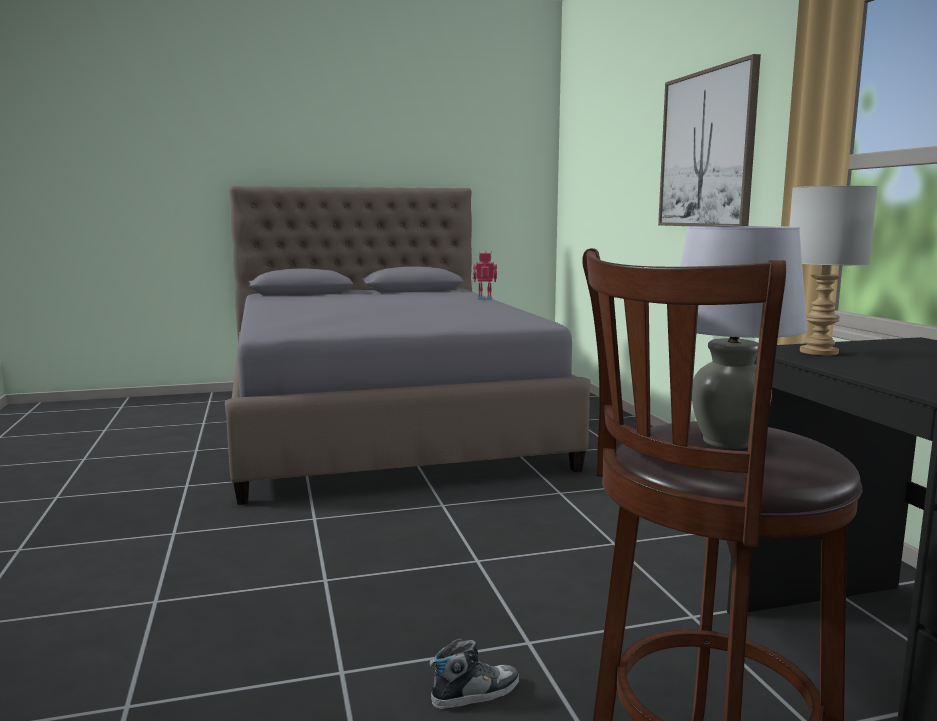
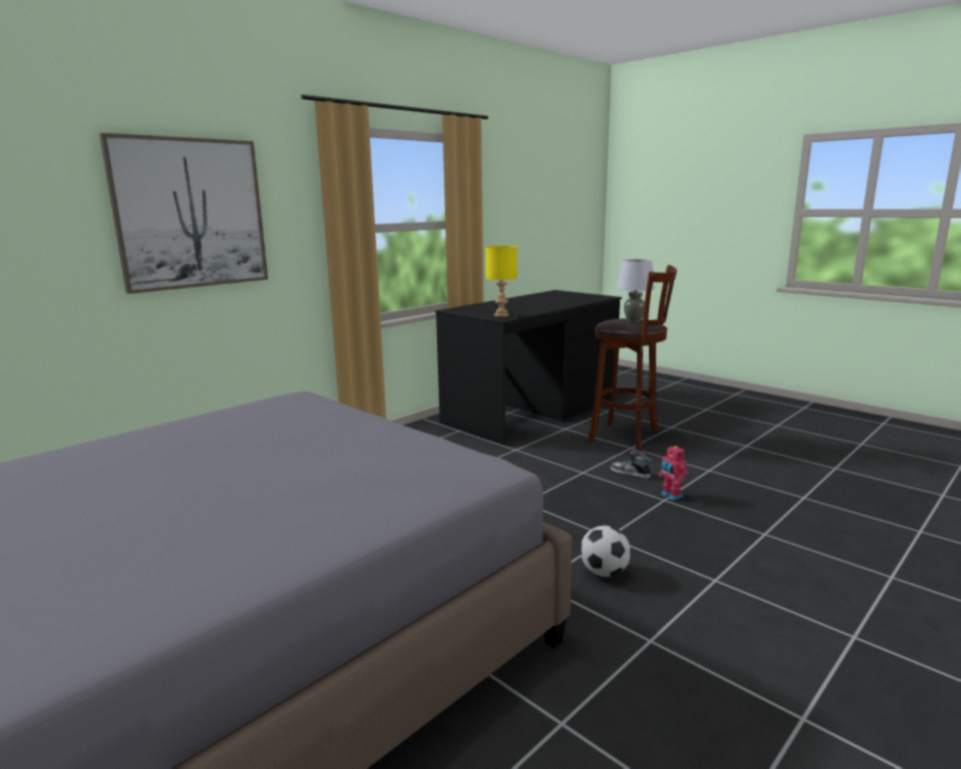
camera: 120 degrees left, 5 degrees up
(275, 550) = (604, 572): none -> football
(484, 298) = (45, 455): toy robot -> toy robot (670, 496)
(817, 352) = (501, 315): grey table lamp -> yellow table lamp

